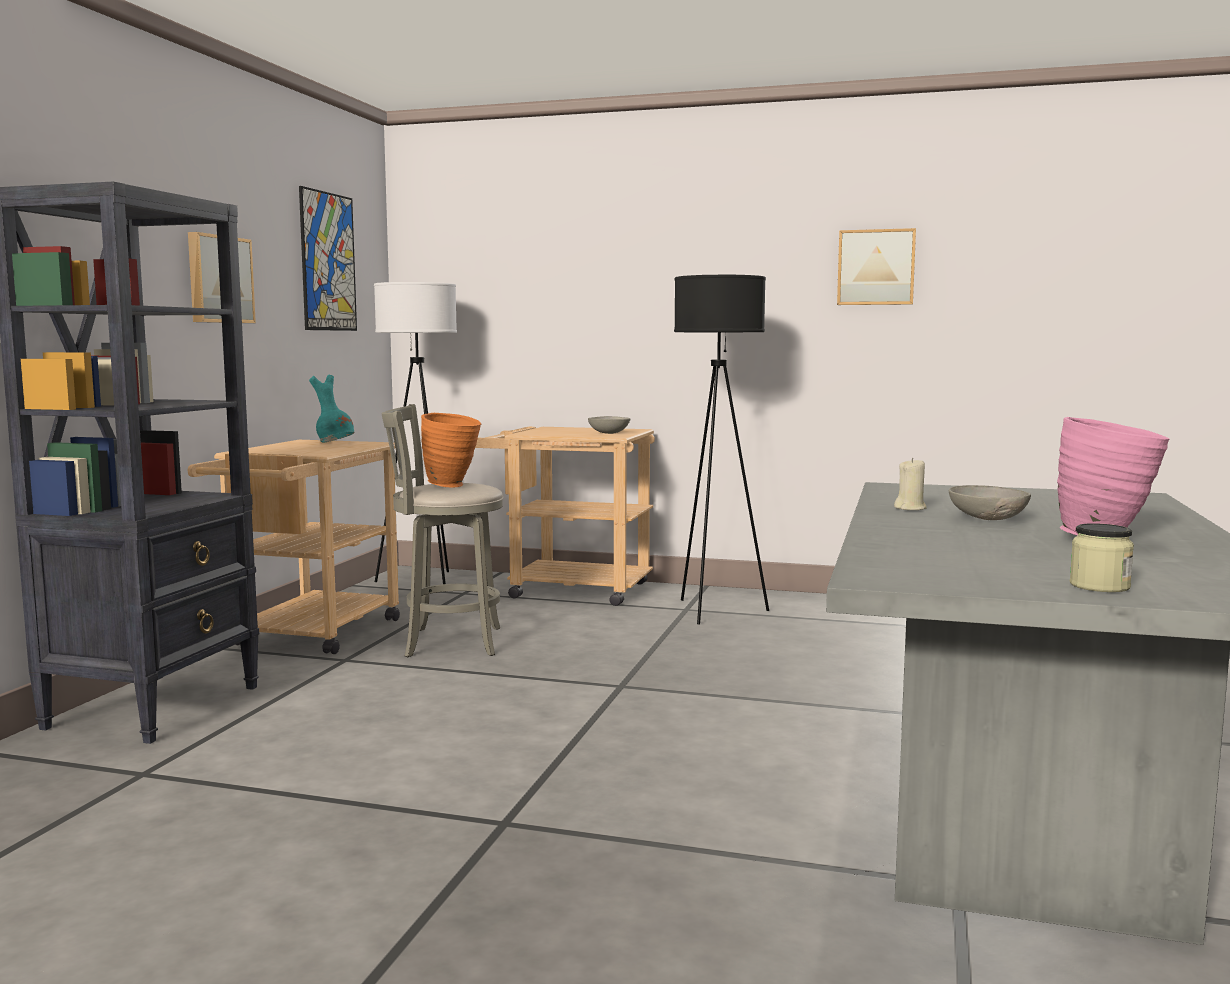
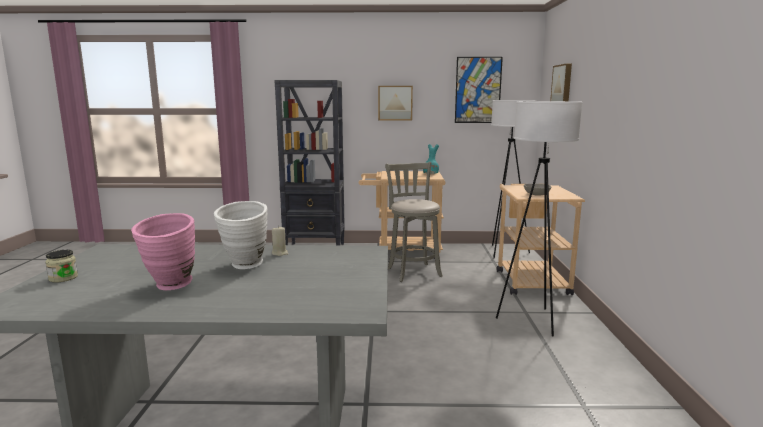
camera: 75 degrees right, 5 degrees up
(452, 486) = (415, 202): orange vase -> none
(715, 611) = (531, 320): black floor lamp -> white floor lamp
(876, 267) = (687, 90): picture -> picture (562, 85)
(988, 518) = (245, 266): grey bowl -> white vase

